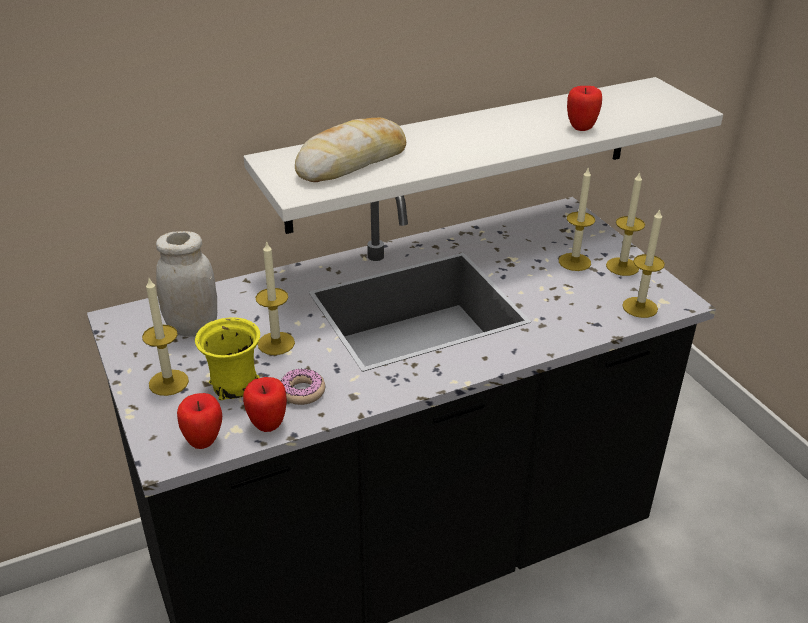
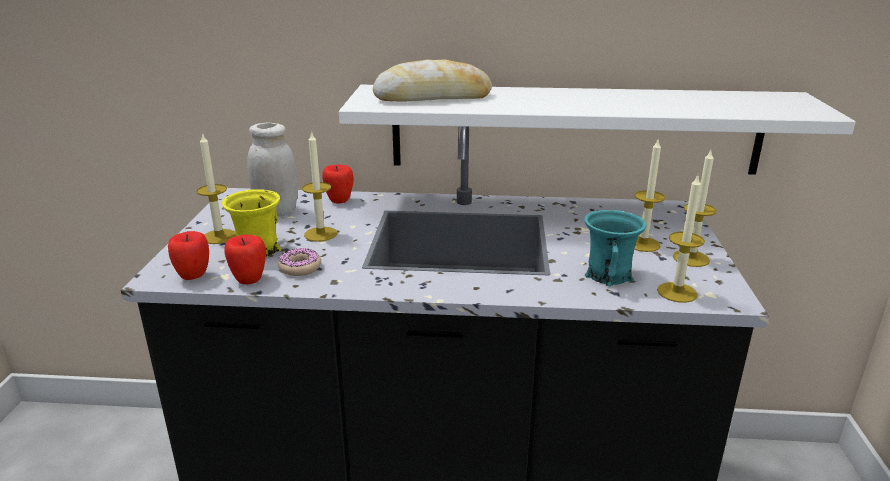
camera: 30 degrees right, 10 degrees down
(577, 306) = (609, 275): none -> turquoise mug
(581, 127) = (674, 108): apple -> apple (339, 200)

